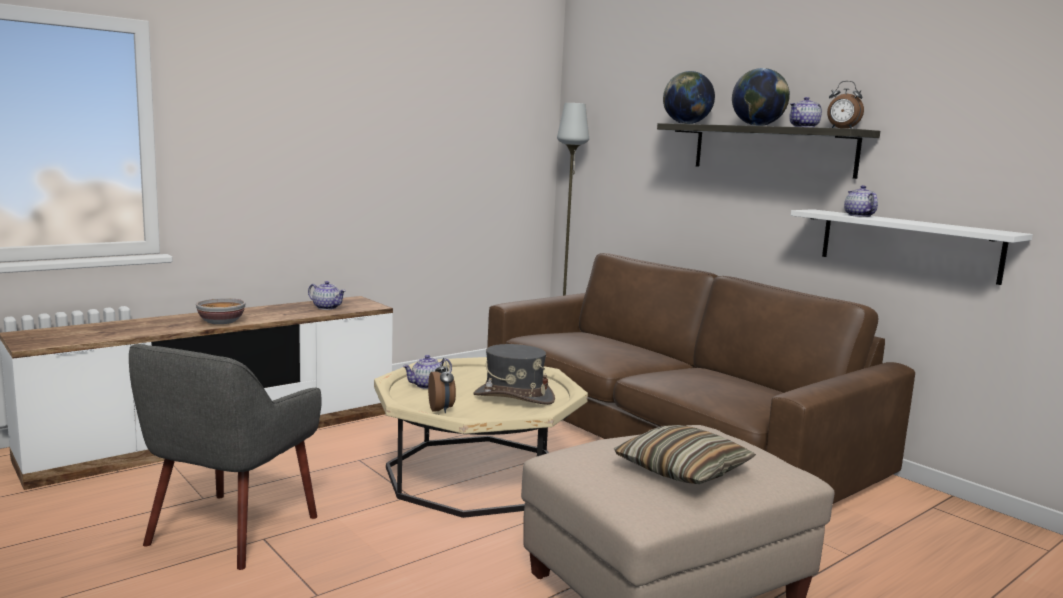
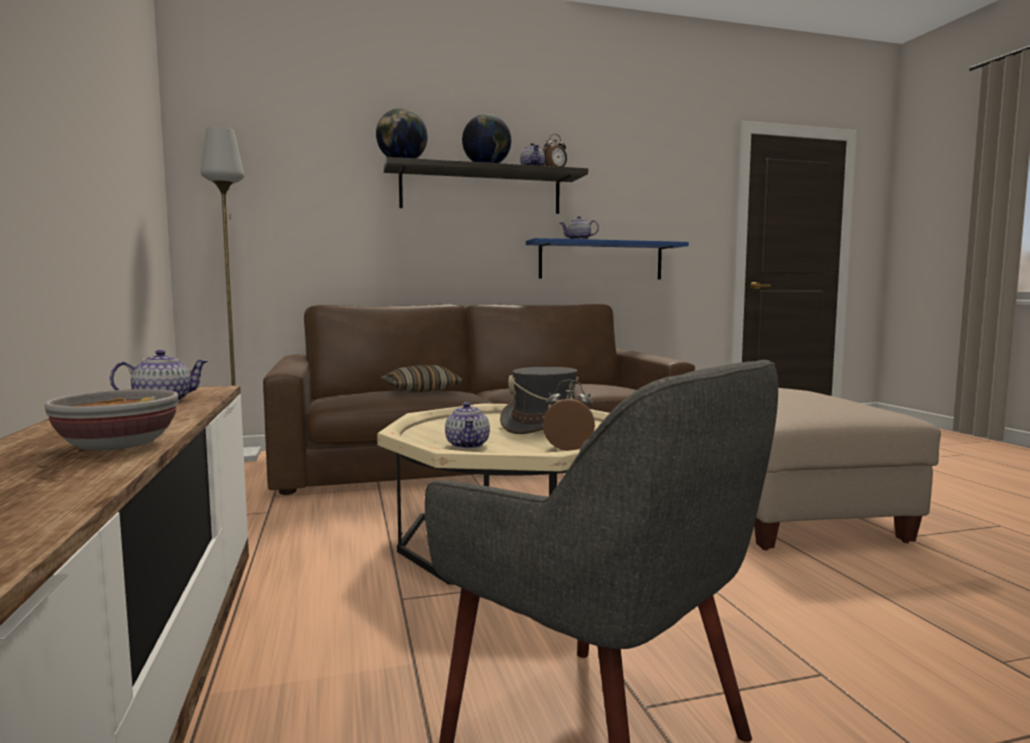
camera: 65 degrees left, 5 degrees down
(682, 469) = (812, 397): pillow -> pillow (421, 390)
(908, 245) = (601, 260): white shelf -> blue shelf

